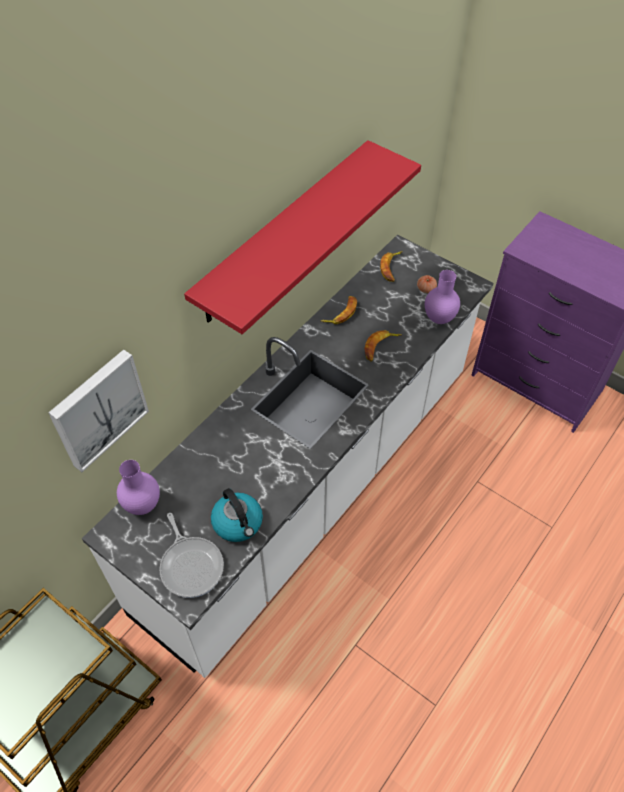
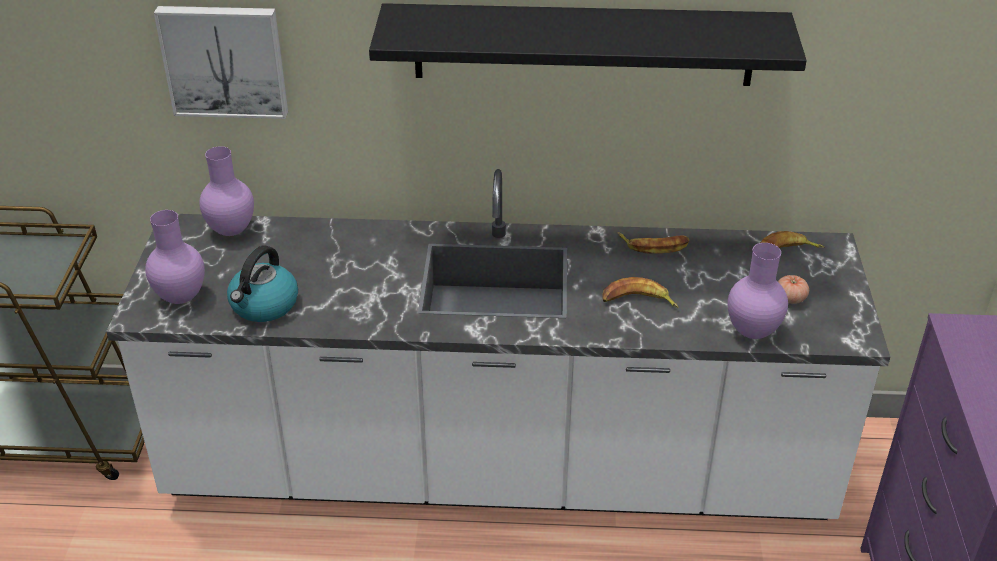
camera: 55 degrees right, 15 degrees down
(191, 565) = (182, 297): frying pan -> purple vase
(284, 232) = (583, 44): red shelf -> black shelf

